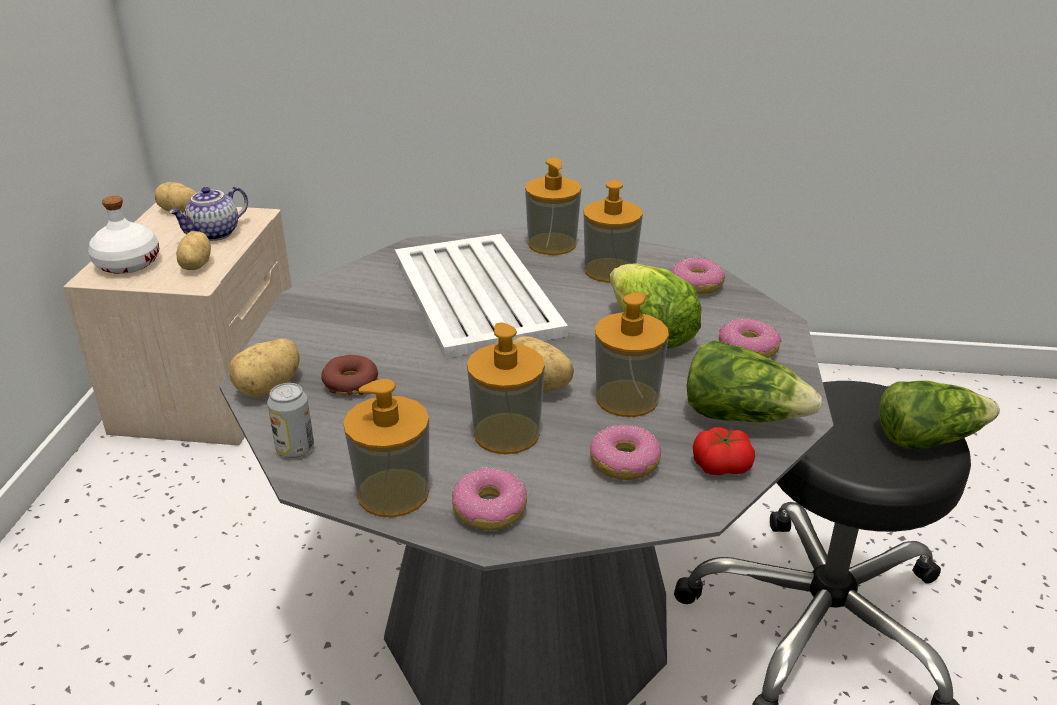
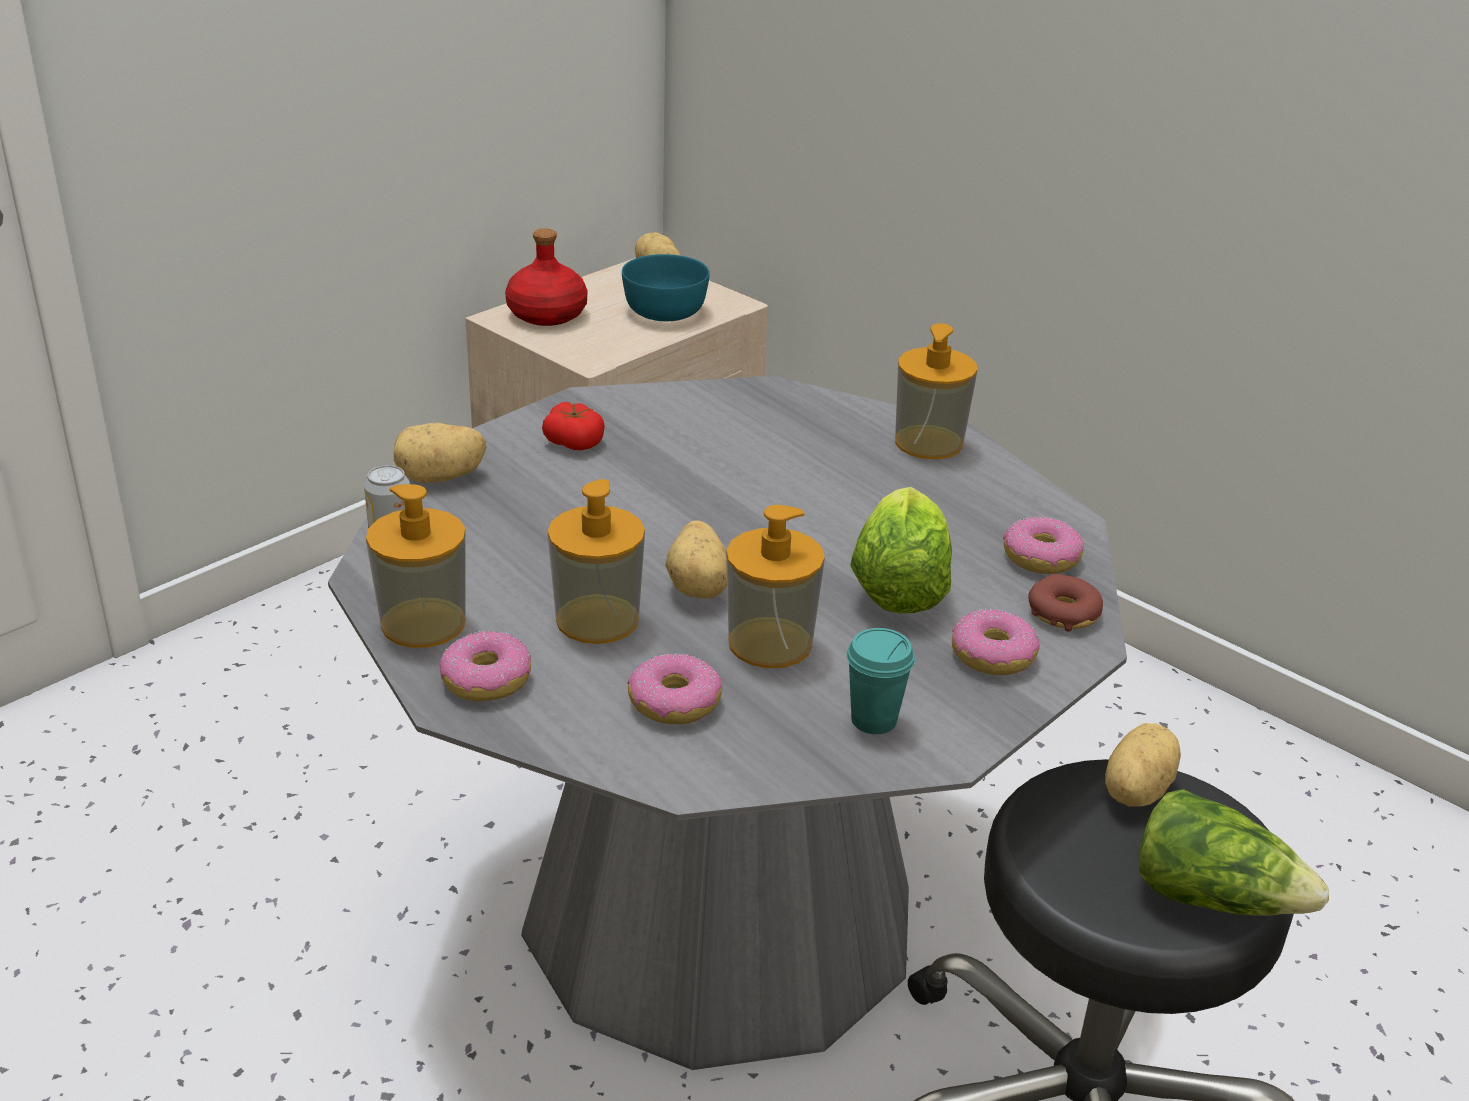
camera: 35 degrees right, 0 degrees up
(127, 264) = (546, 314): white bottle -> red bottle
(194, 266) = (608, 340): potato -> potato (1133, 790)
(215, 234) = (666, 311): teapot -> turquoise bowl
(350, 383) = (516, 505): donut -> donut (1063, 613)
(475, 296) = (757, 468): white tray -> none
(610, 270) = (955, 499): soap dispenser -> none
(721, 465) = (773, 756): tomato -> tomato (574, 442)
(742, 416) = (874, 720): lettuce -> turquoise cup

